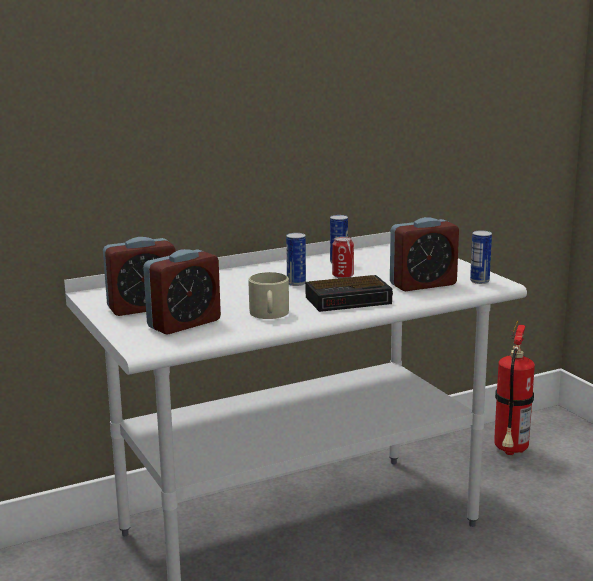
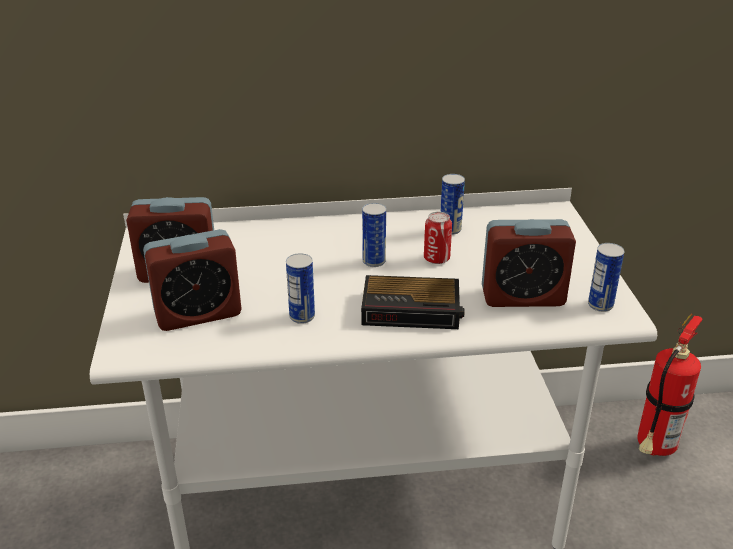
camera: 20 degrees right, 15 degrees up
(269, 314) = (302, 316): beige mug -> can

